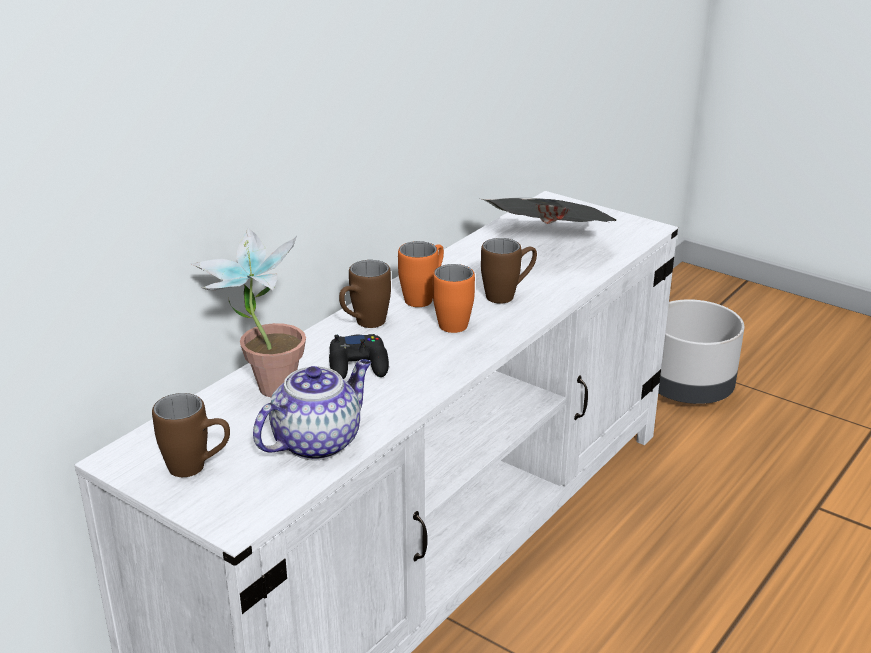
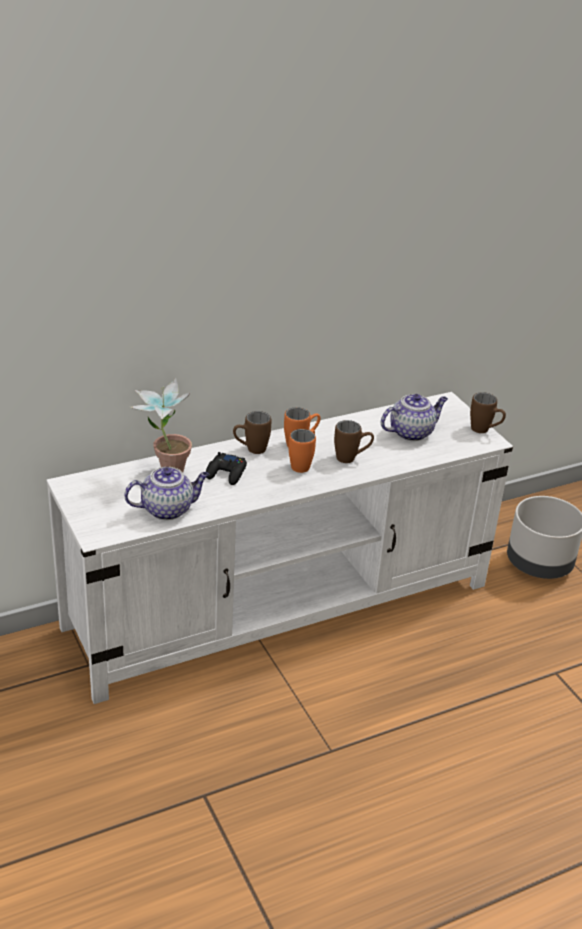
camera: 25 degrees right, 5 degrees up
(198, 468) = (100, 502): brown mug -> brown mug (485, 431)
(548, 245) = (412, 432): newspaper -> teapot

